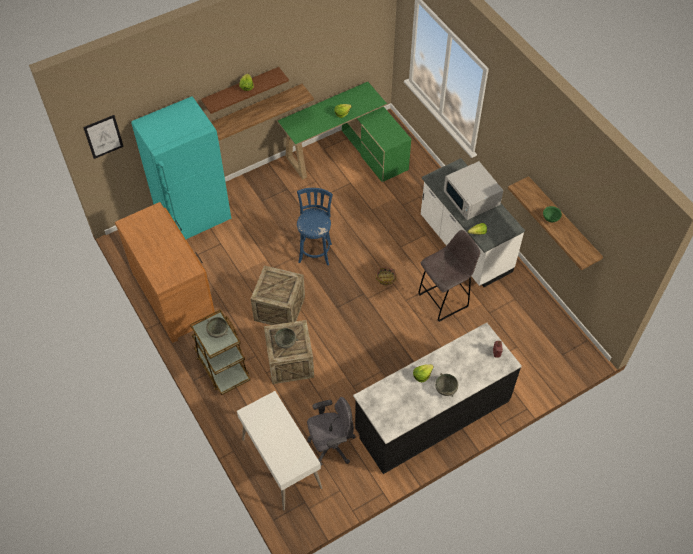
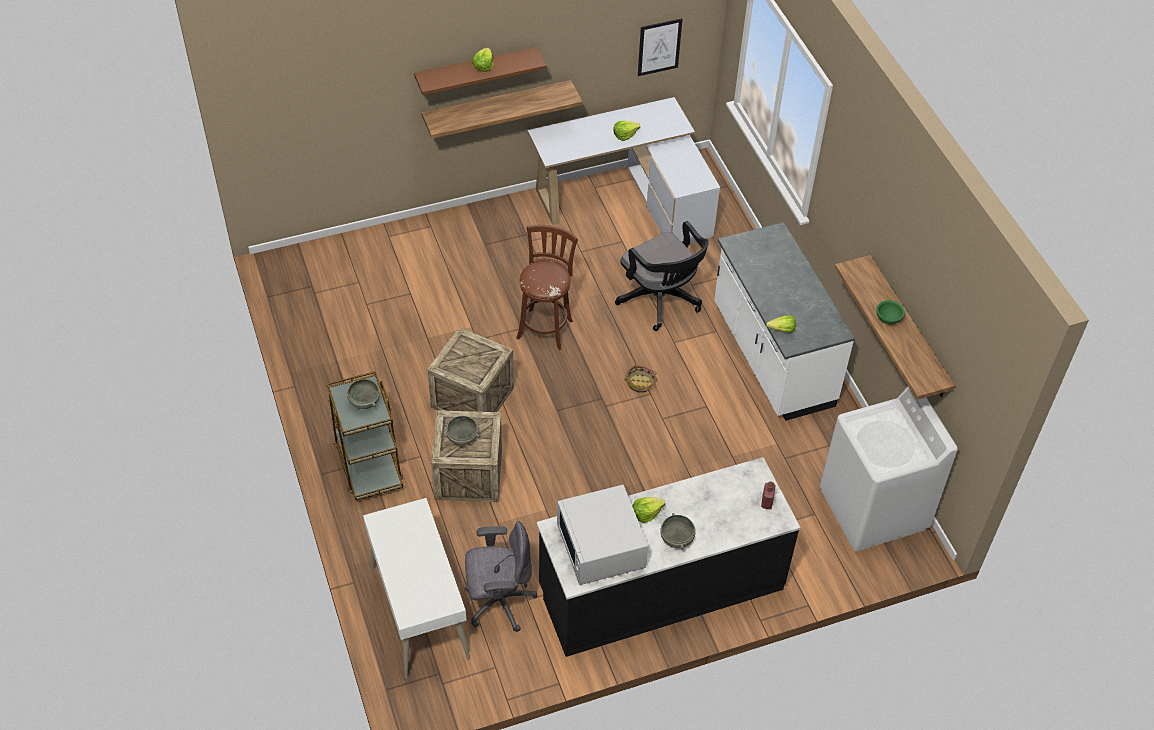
camera: 10 degrees right, 5 degrees down
(103, 136) = (262, 101): picture -> picture (659, 47)
(174, 296) = (325, 354): brown dresser -> none
(194, 218) = (381, 252): turquoise fridge -> none
(315, 251) = (545, 327): blue stool -> brown stool
(347, 153) = (628, 200): green desk -> white desk
(385, 220) = (661, 301): none -> black office chair
(444, 300) = (721, 428): grey stool -> none
(471, 199) = (785, 281): white microwave -> white microwave (600, 547)
(552, 337) = (873, 510): none -> white washing machine

